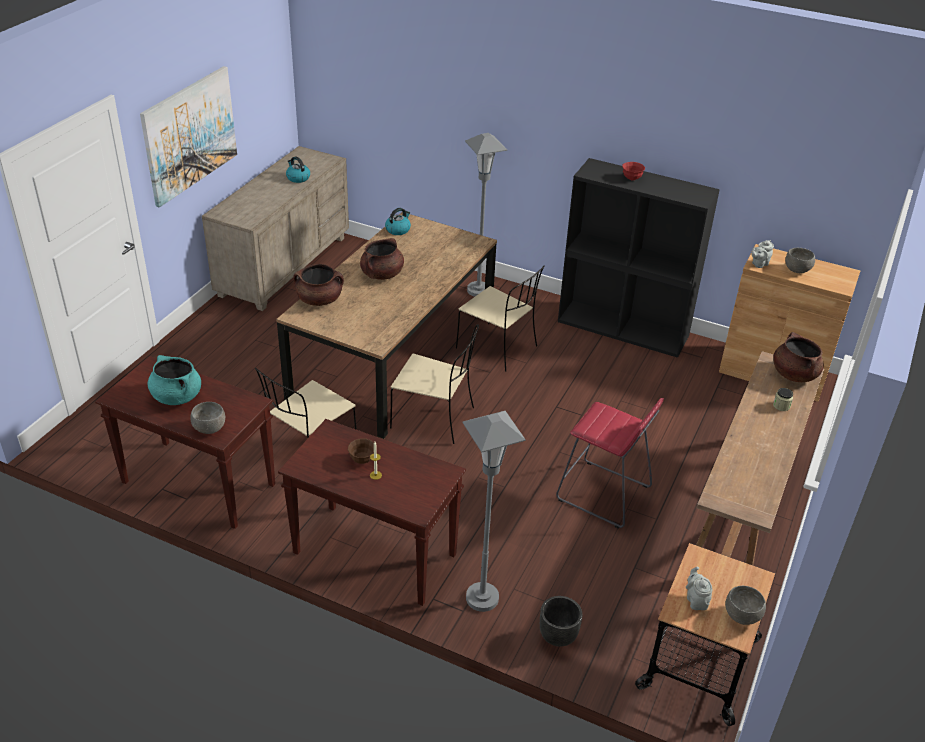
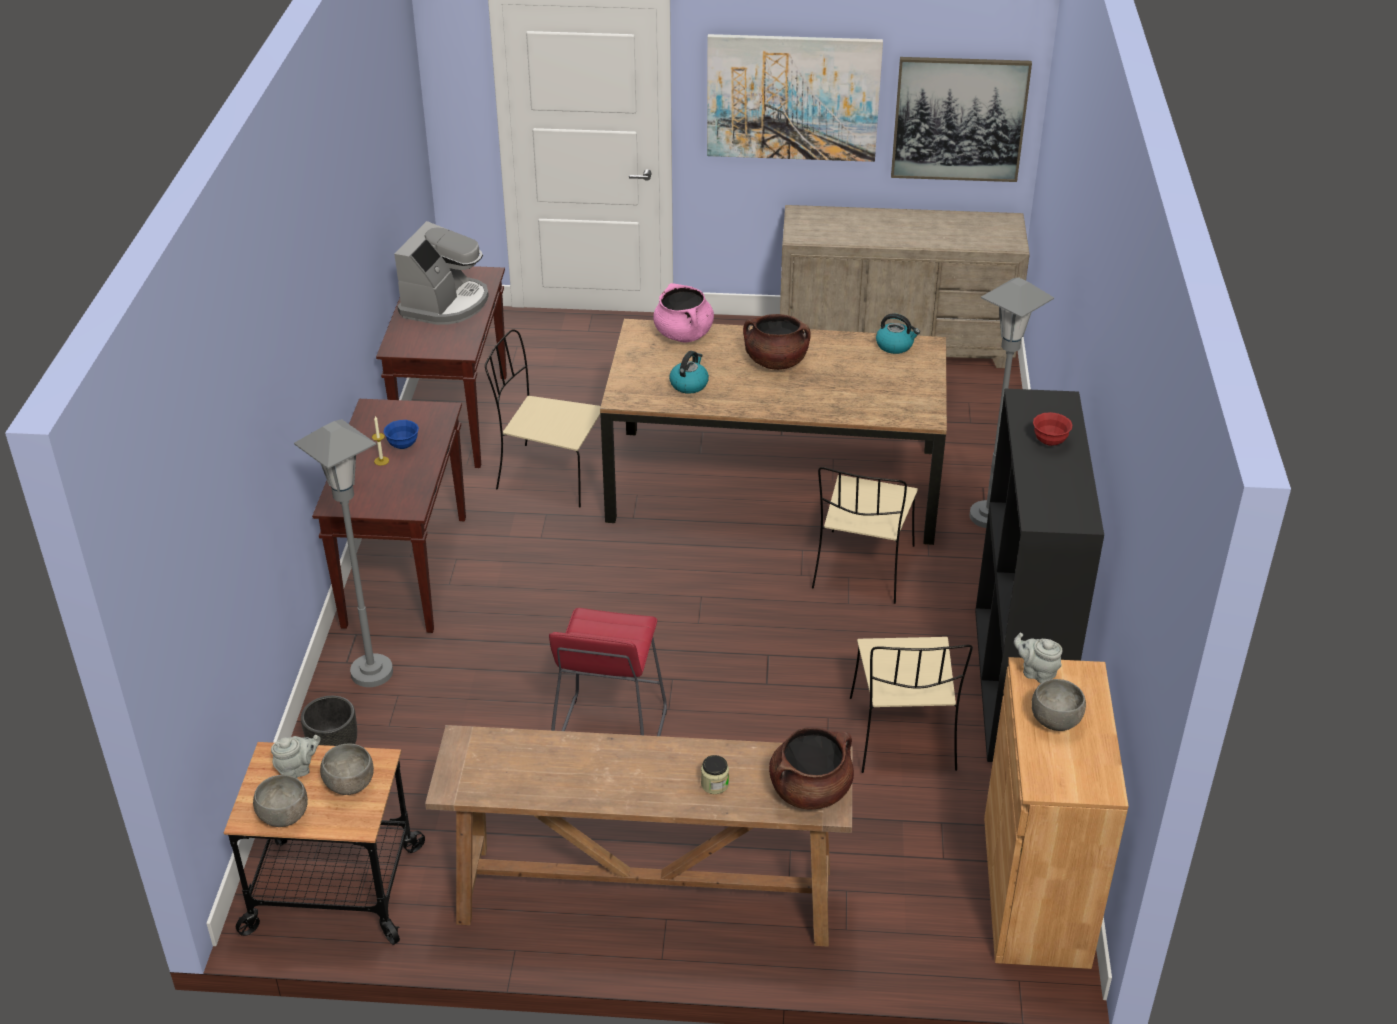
camera: 70 degrees right, 0 degrees up
(176, 396) = (445, 304): turquoise cooking pot -> coffee machine
(210, 429) = (404, 339): grey bowl -> grey bowl (349, 785)
(263, 101) = (959, 119): none -> picture
(298, 178) = (937, 236): kettle -> kettle (689, 384)
(319, 300) = (684, 334): brown cooking pot -> pink cooking pot
(362, 459) = (403, 445): brown bowl -> blue bowl
(434, 418) = (670, 552): beige chair -> beige chair (903, 736)

